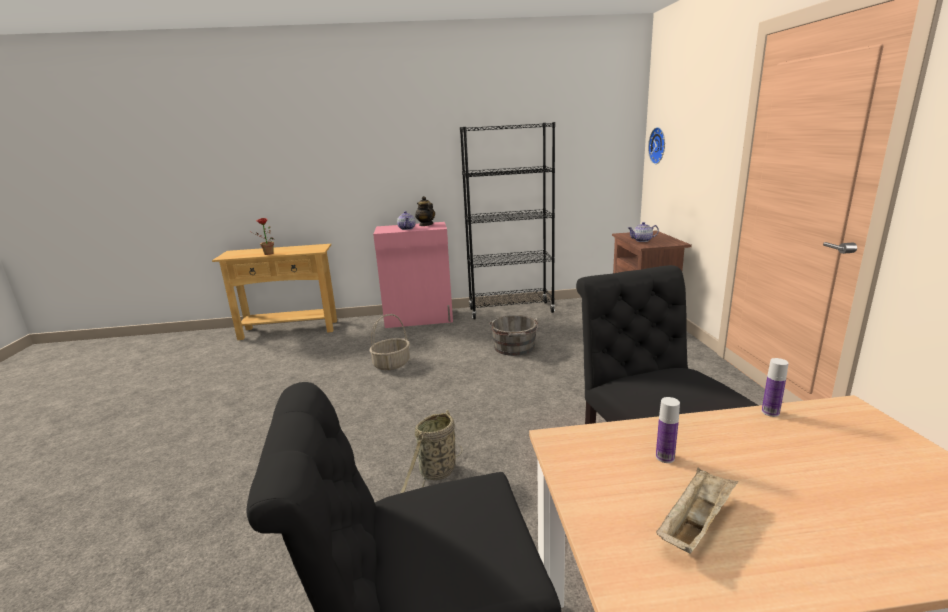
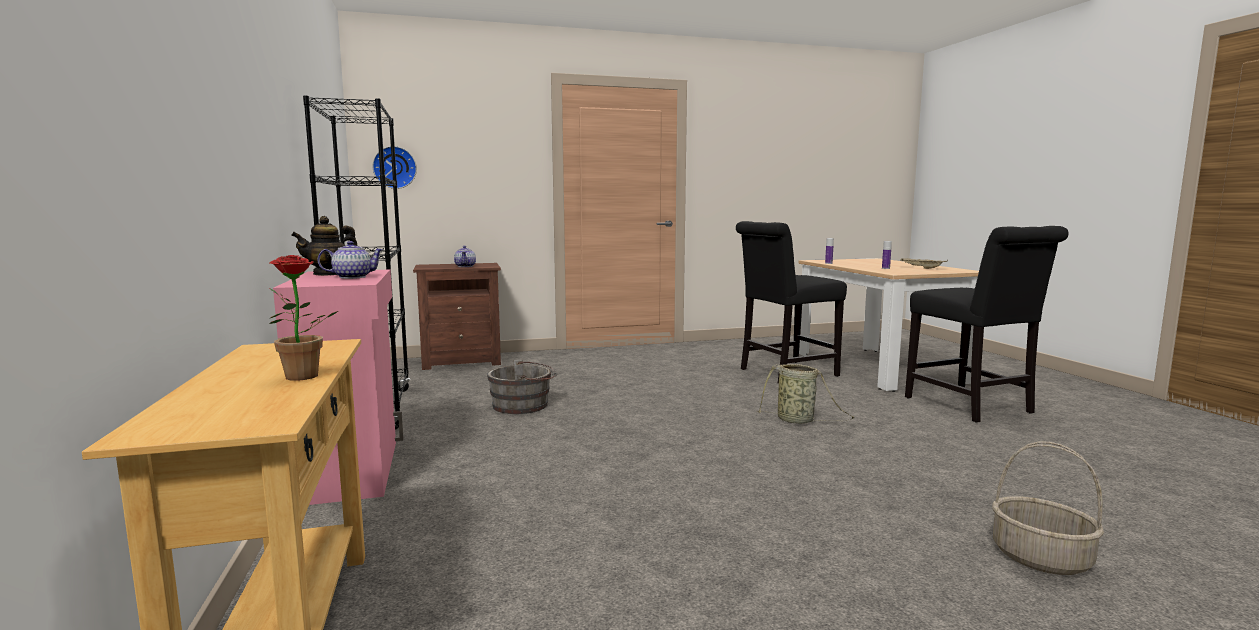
camera: 100 degrees left, 10 degrees down
(391, 364) = (566, 467): basket -> basket (1042, 558)

